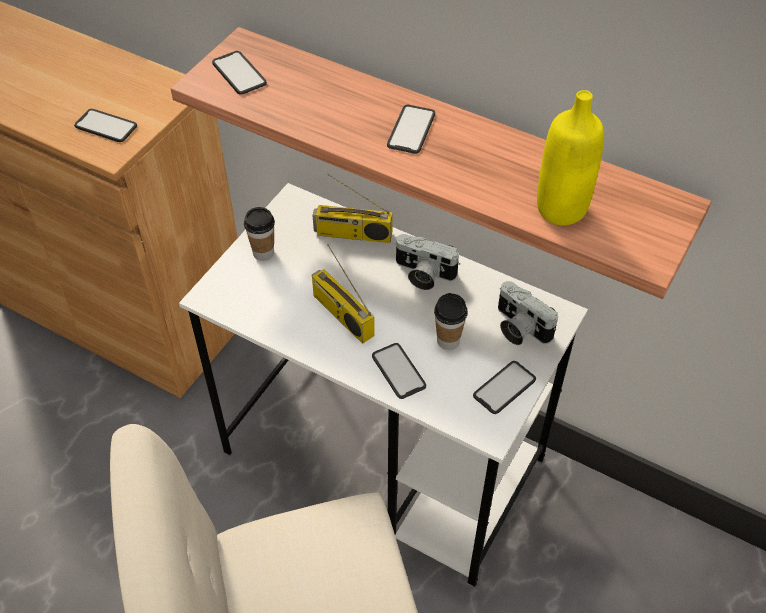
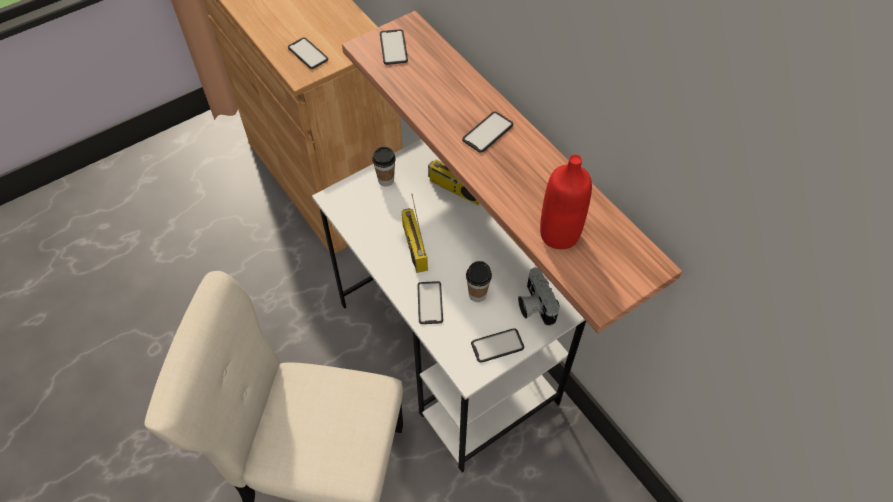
camera: 25 degrees right, 5 degrees up
(423, 274) = (487, 238): camera -> none
(561, 209) = (559, 234): yellow bottle -> red bottle

